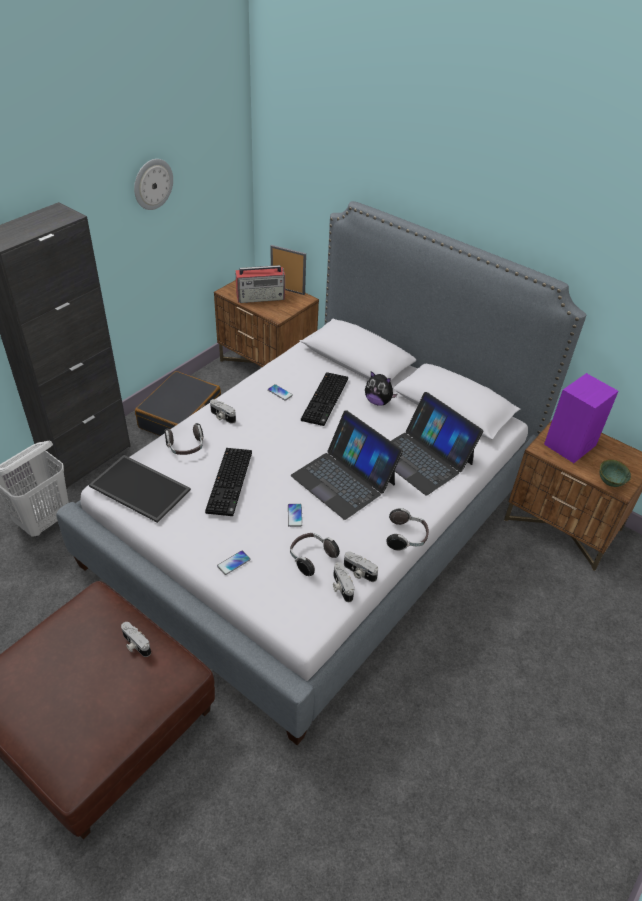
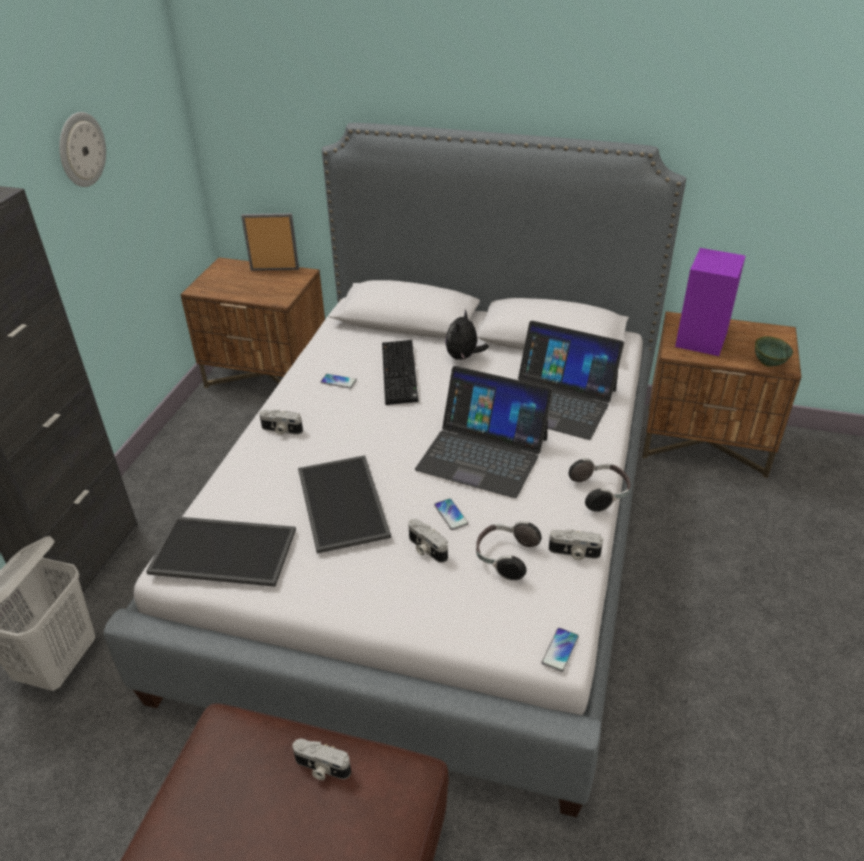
camera: 20 degrees left, 5 degrees down
(181, 417) = (188, 467): black suitcase -> none
(186, 448) = (256, 481): headphones -> none
(231, 483) = (344, 503): keyboard -> tray
(233, 563) = (411, 600): phone -> phone (560, 650)
(261, 297) = (246, 285): radio -> none
(341, 587) = (565, 578): camera -> camera (426, 549)
(378, 401) = (463, 357): plush toy -> plush toy turned 105 degrees clockwise

